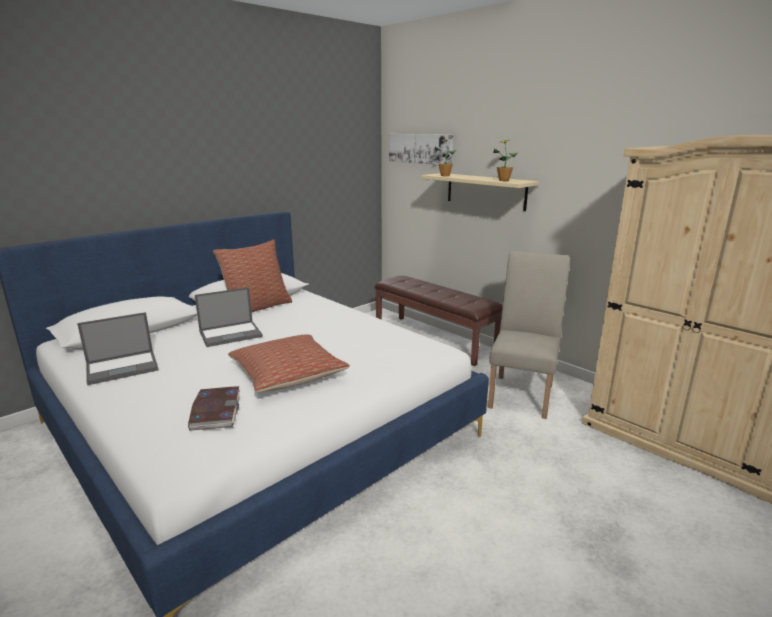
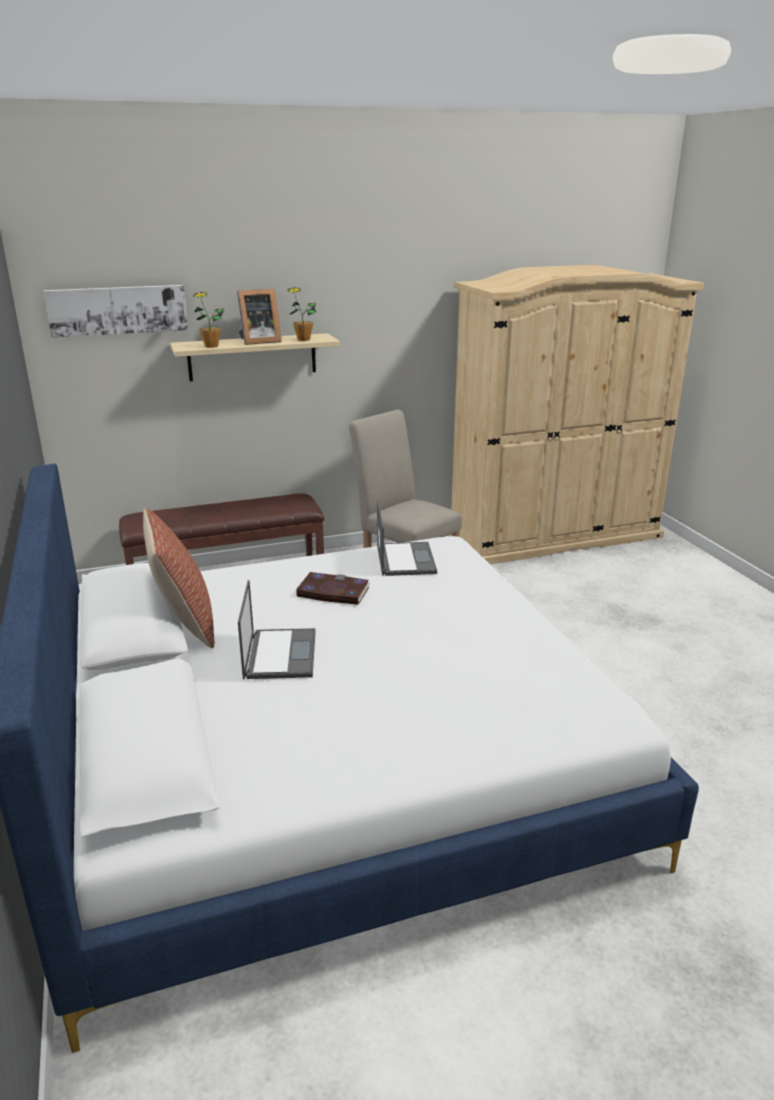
camera: 65 degrees left, 5 degrees up
(123, 367) = (323, 754): laptop -> laptop (405, 559)
(215, 411) = (522, 680): book -> book (332, 592)
(288, 375) = (448, 631): pillow -> none
(477, 177) = (258, 341): none -> picture frame

